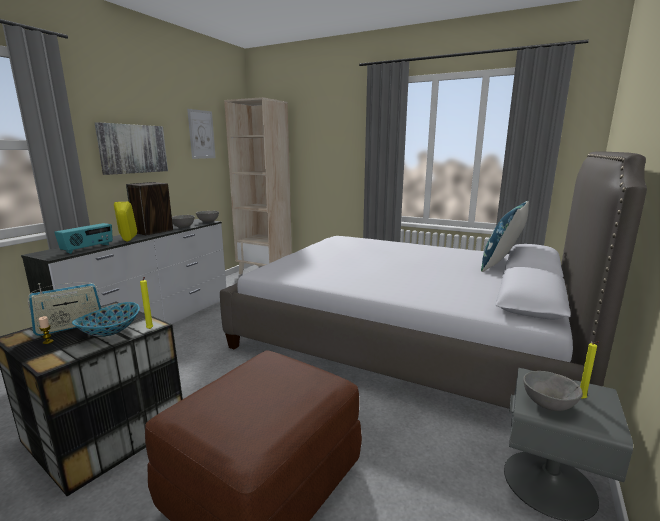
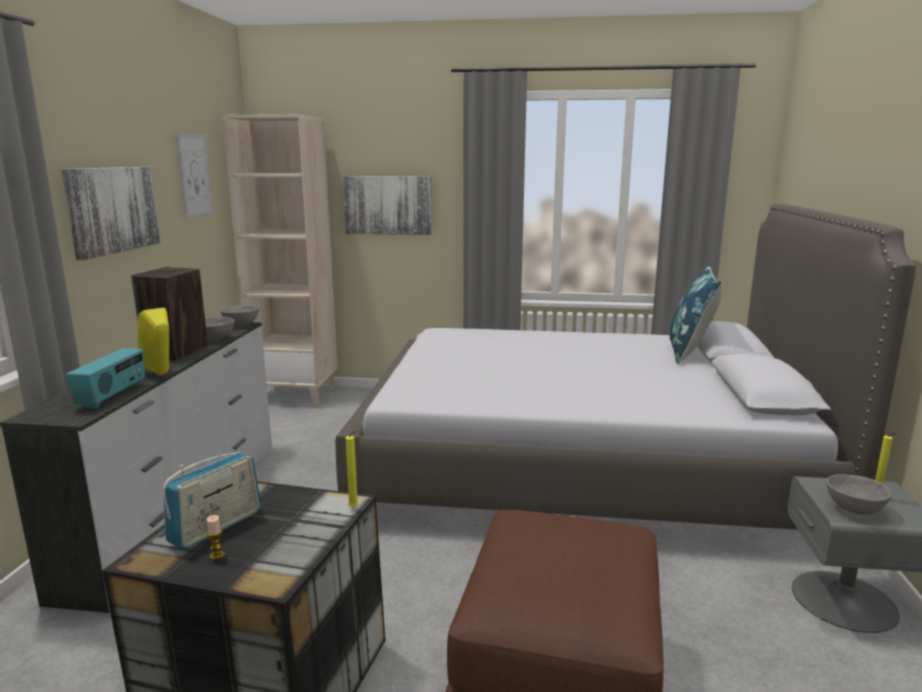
camera: 20 degrees left, 0 degrees up
(110, 331) = (298, 522): bowl -> none
(323, 156) = (388, 205): none -> picture

